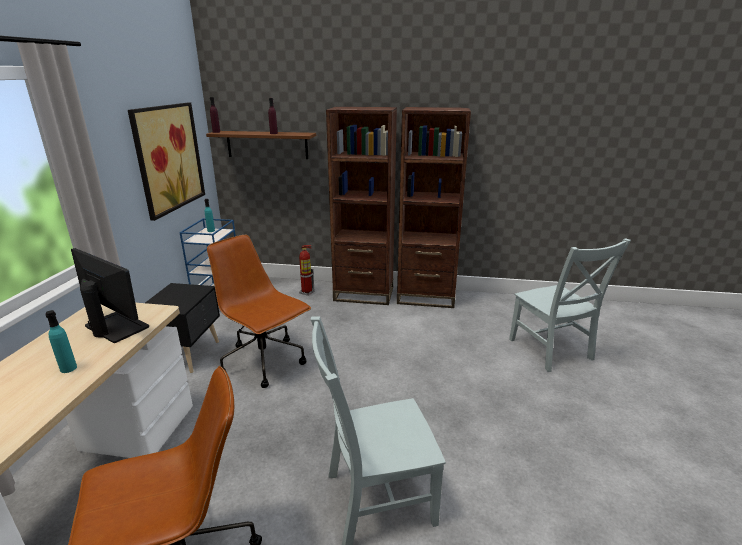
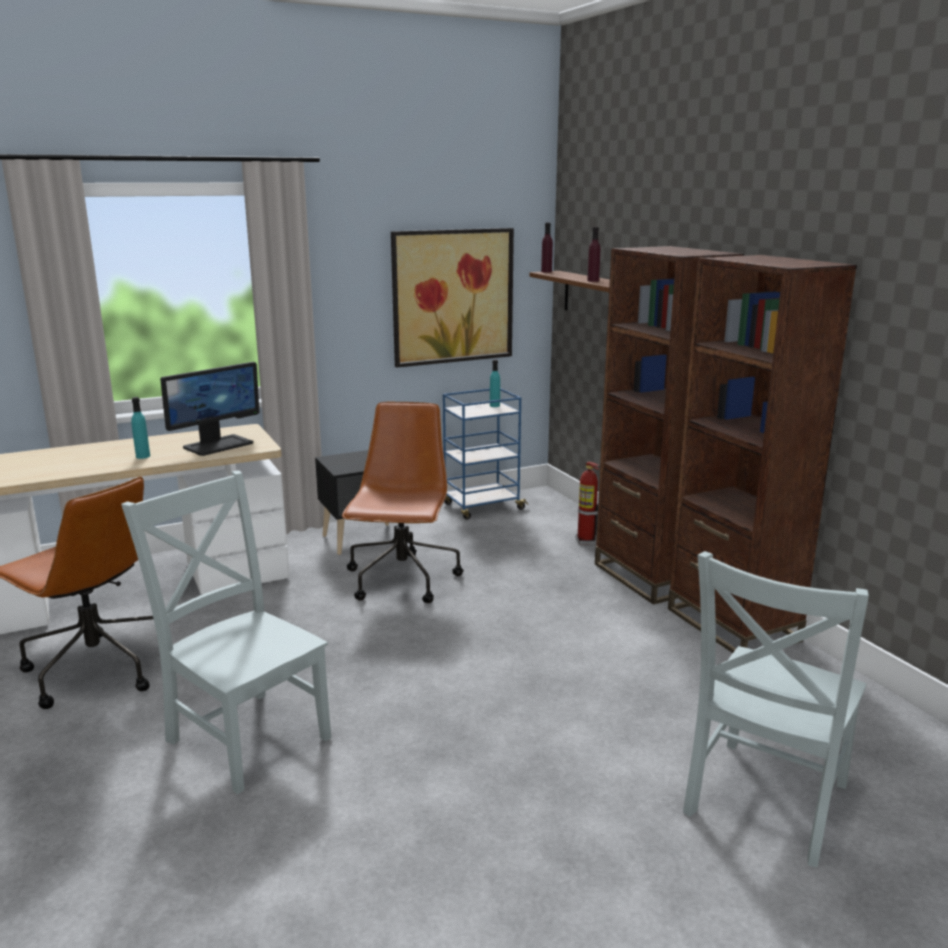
camera: 55 degrees right, 5 degrees down
(115, 327) = (218, 445): monitor -> monitor turned 45 degrees clockwise

